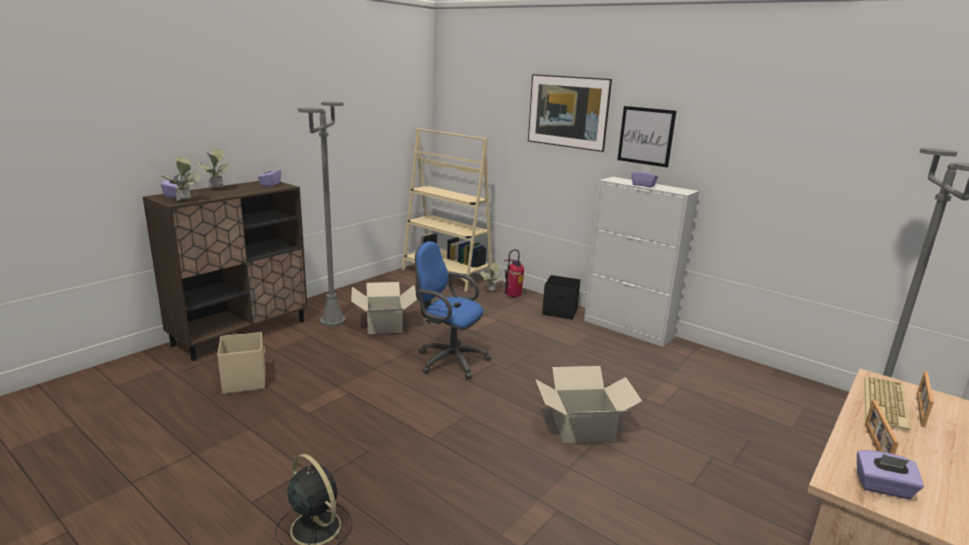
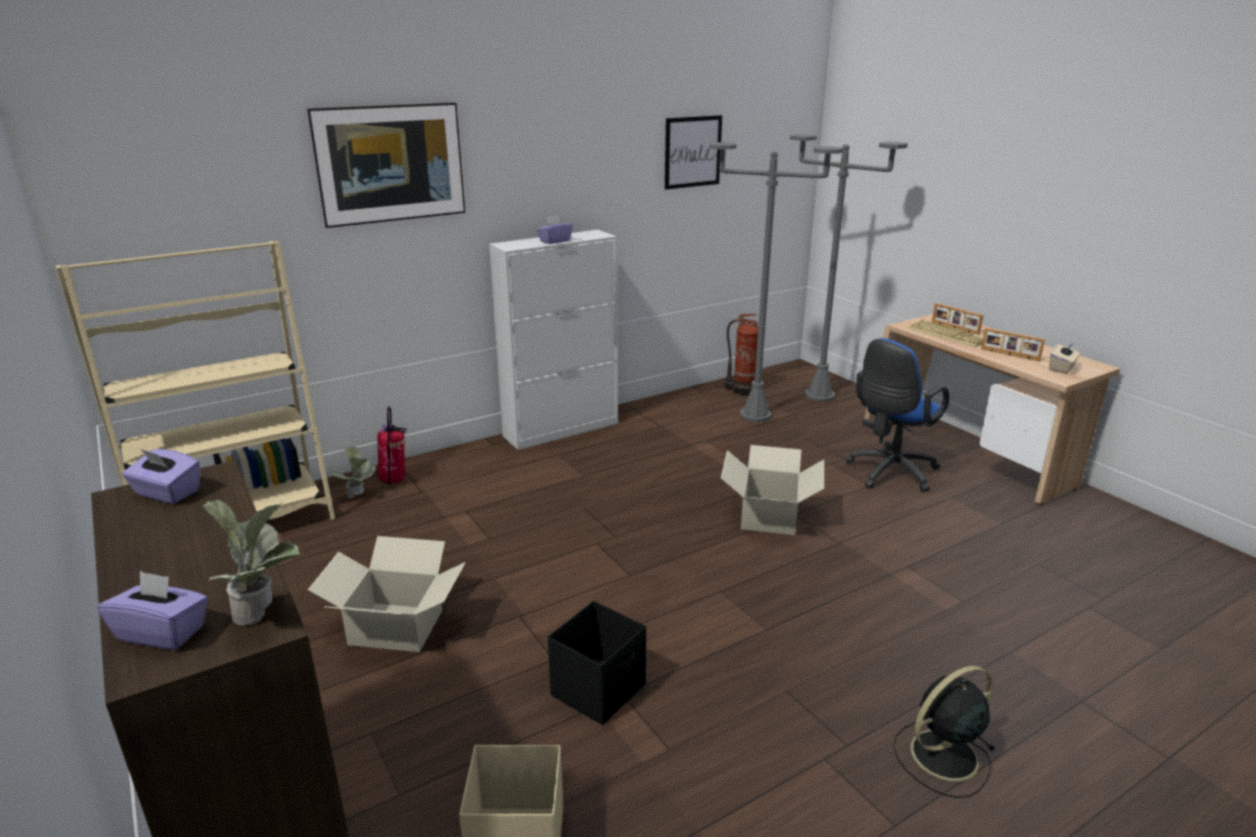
camera: 70 degrees left, 5 degrees up
(216, 189) = (144, 569): potted plant -> none
(332, 321) = (325, 694): grey floor lamp -> grey floor lamp (755, 415)
(448, 360) = (567, 579): blue office chair -> blue office chair (889, 473)
(560, 312) = (479, 459): black storage box -> black storage box (599, 689)
(646, 136) = (519, 176): picture -> picture (692, 152)
(808, 395) = (743, 390): none -> fire extinguisher
(883, 487) = (1062, 368): purple tissue box -> beige tissue box

